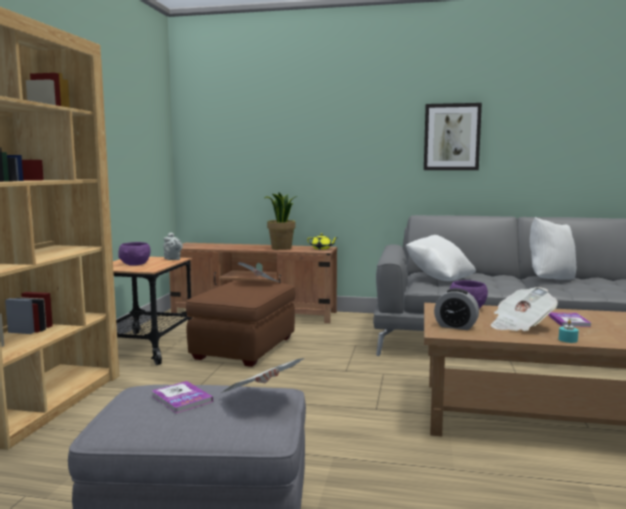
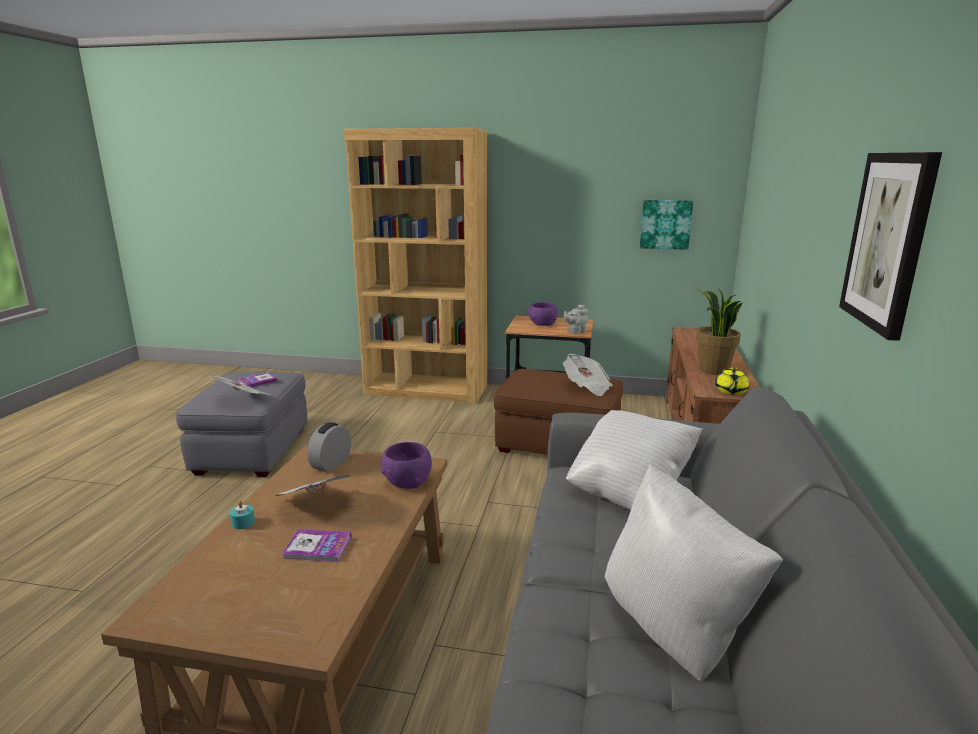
camera: 90 degrees right, 10 degrees up
(147, 162) = (665, 224): none -> picture

